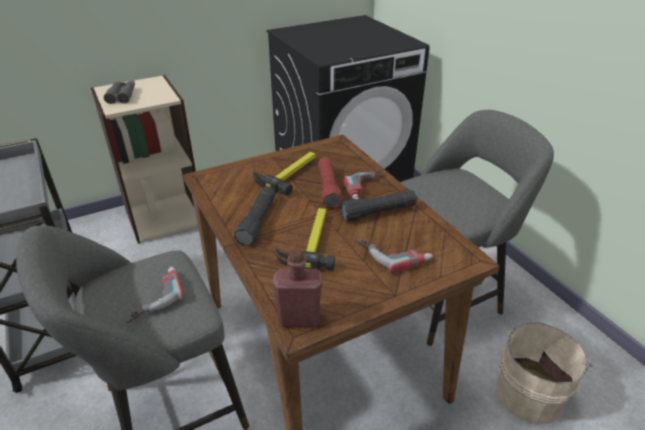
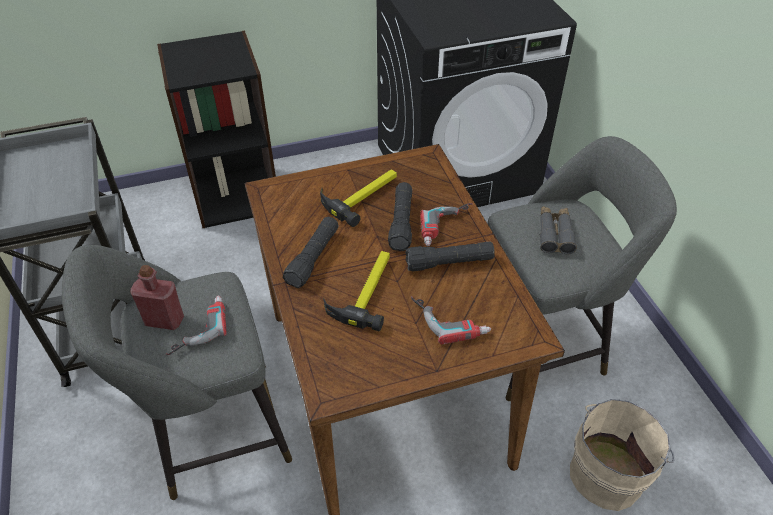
camera: 10 degrees right, 10 degrees up
(122, 96) = (191, 61): grey binoculars -> grey binoculars (555, 234)
(164, 215) = (236, 195): beige bookcase -> black bookcase
(299, 318) = (331, 383): red bottle -> red bottle (164, 320)
(328, 189) = (401, 223): red flashlight -> black flashlight

